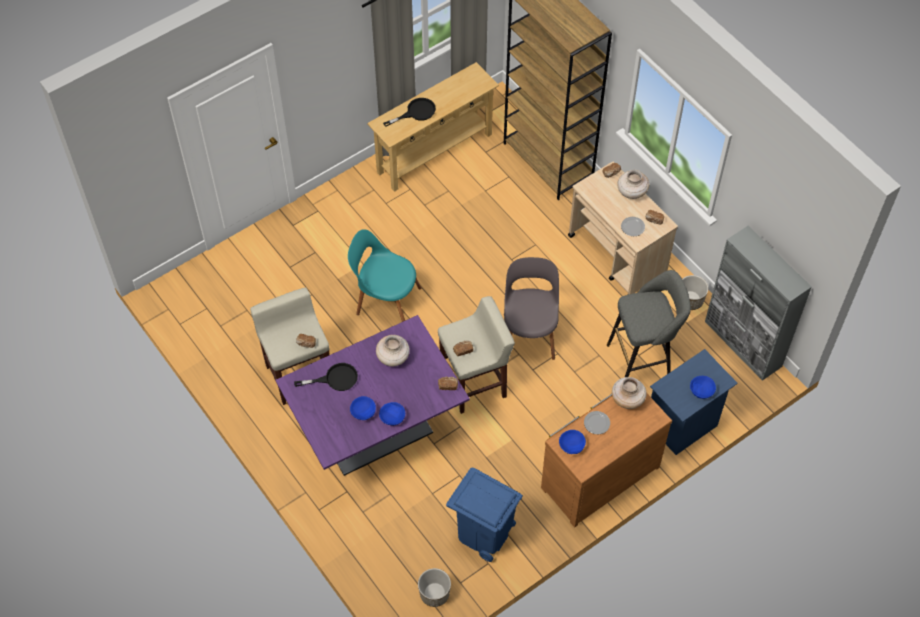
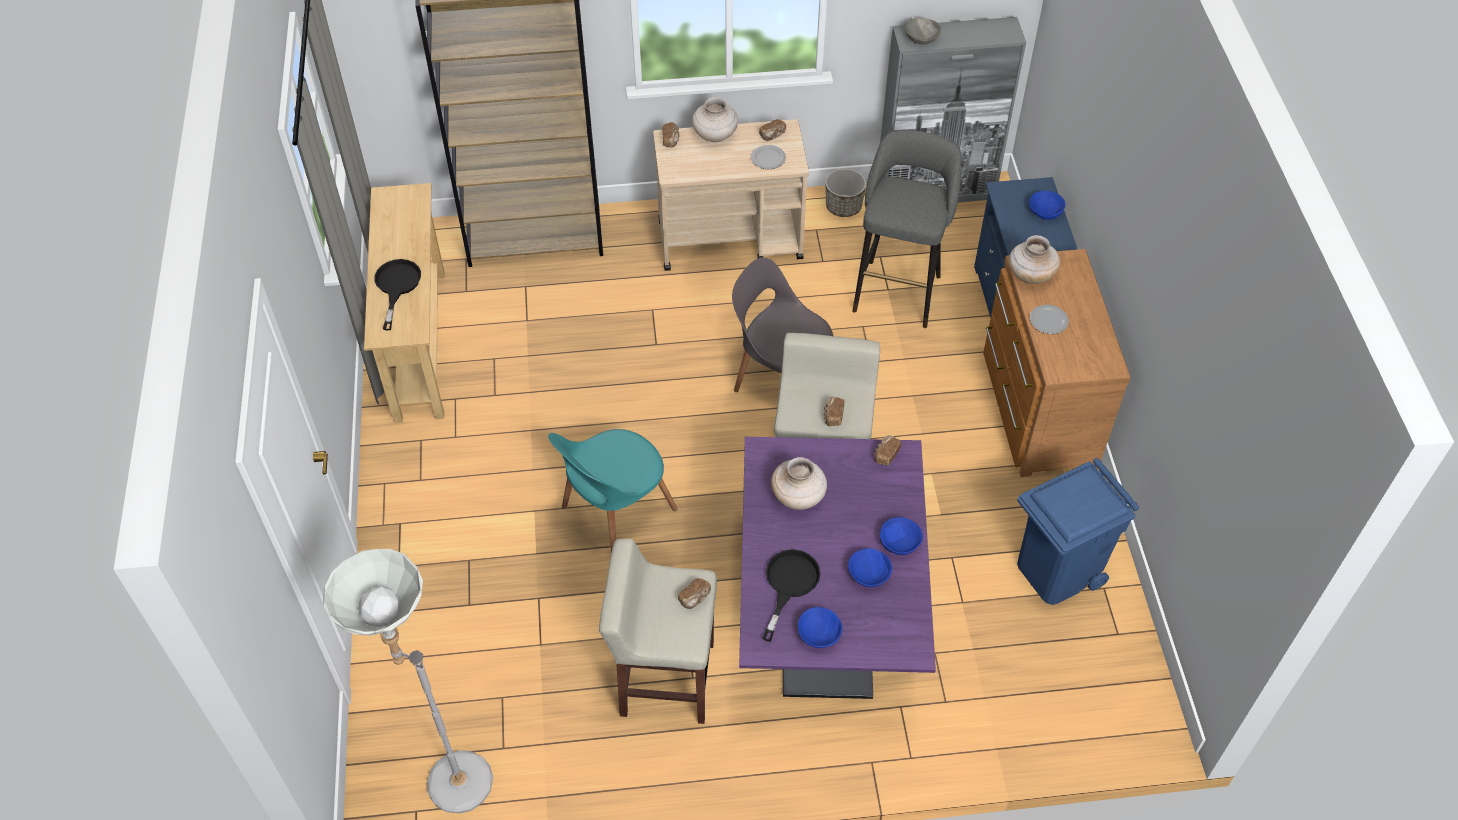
camera: 60 degrees left, 5 degrees down
(192, 311) = (447, 778): none -> grey floor lamp
(434, 594) = (1121, 673): planter -> none
(572, 445) = (1068, 360): blue bowl -> blue bowl (818, 634)
(747, 245) = (921, 39): none -> grey bowl

